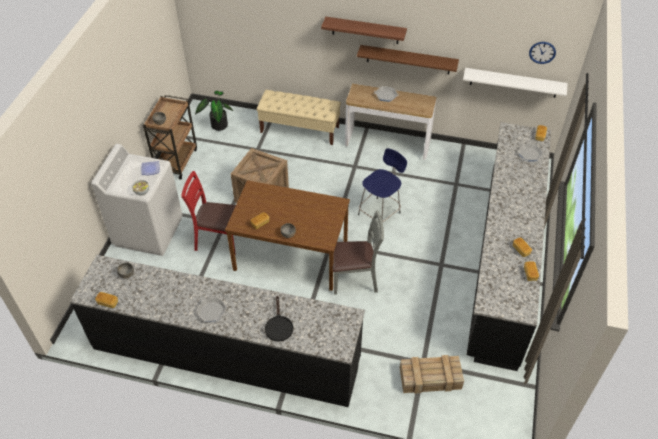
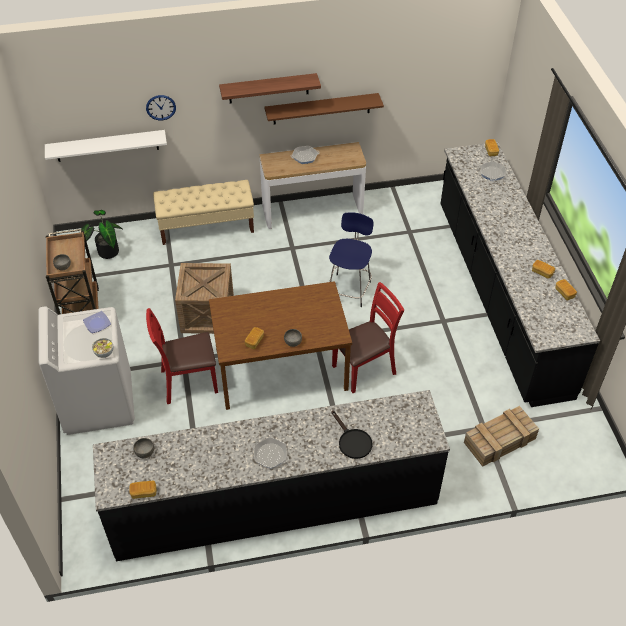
camera: 25 degrees left, 0 degrees up
(354, 279) = (364, 369): grey chair -> red chair
(514, 83) = (440, 102): white shelf -> white shelf (107, 146)
(542, 52) = (467, 61): wall clock -> wall clock (161, 107)

